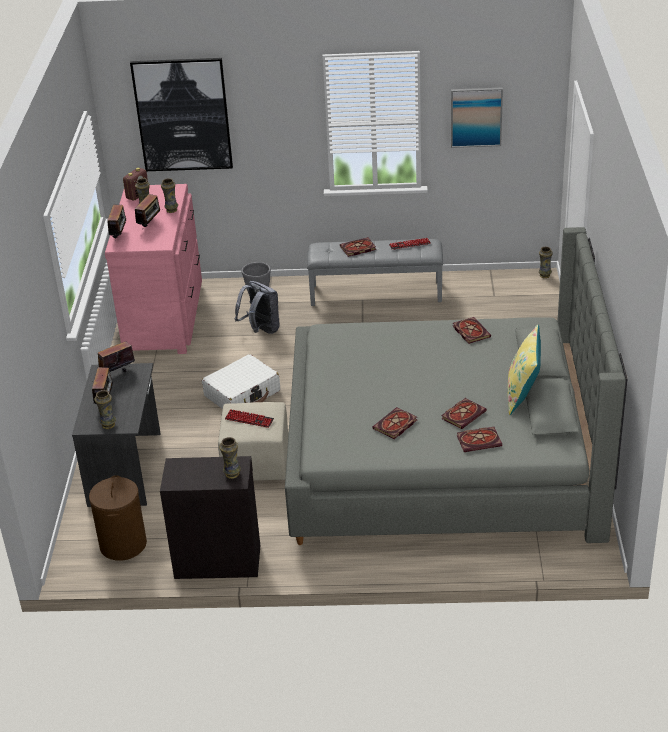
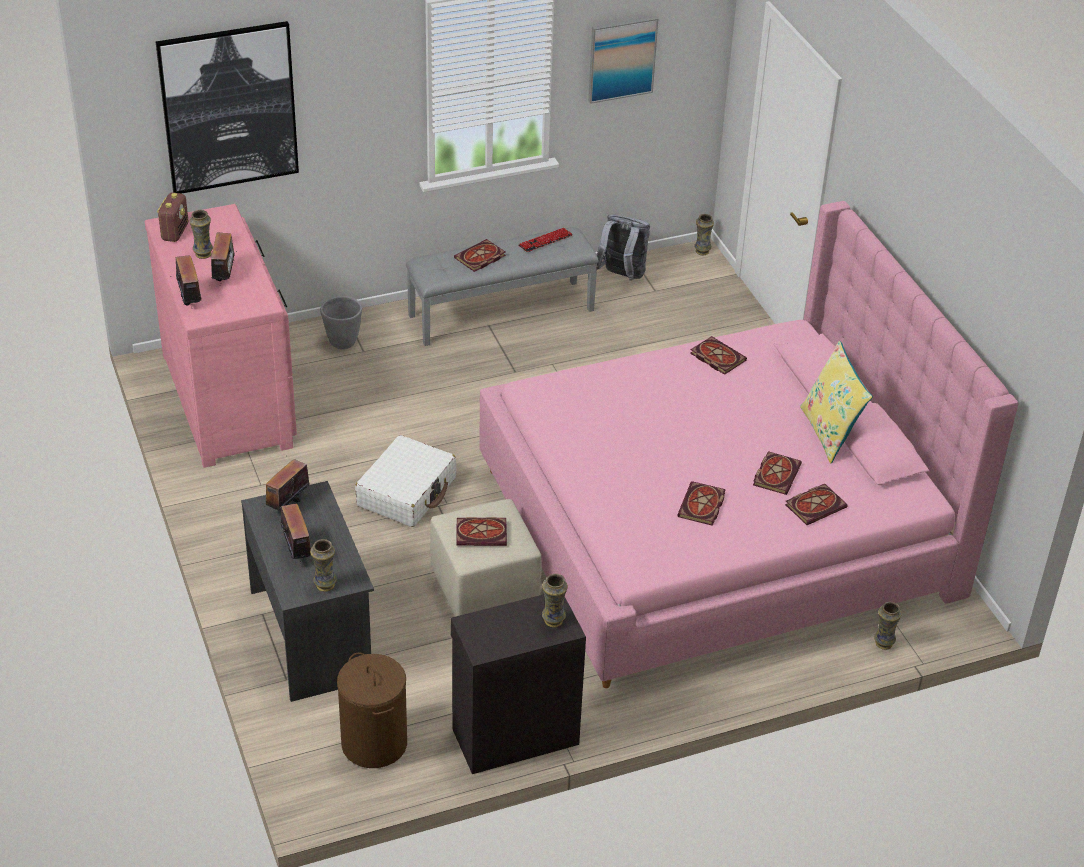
camera: 25 degrees left, 5 degrees up
(171, 210) = (241, 249): vase -> vase (883, 643)
(249, 419) = (482, 533): keyboard -> book
(261, 330) = (377, 394): grey backpack -> grey backpack (621, 276)
(444, 459) = (719, 530): grey bed -> pink bed

